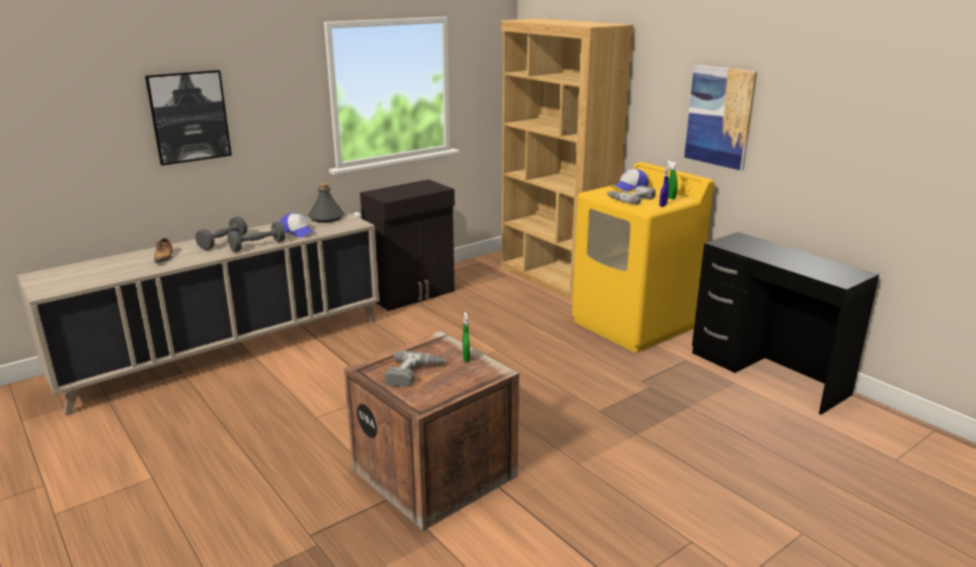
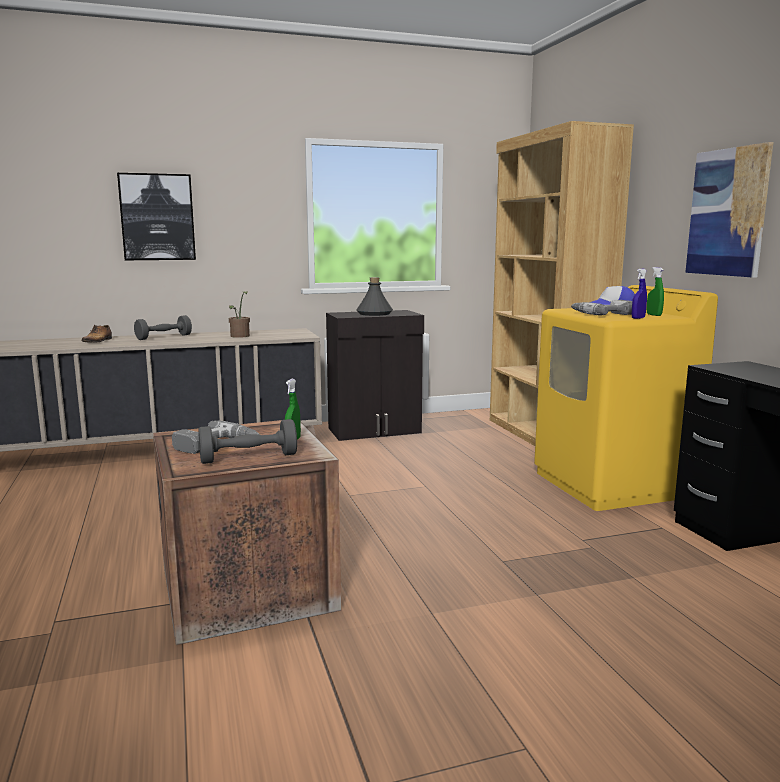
camera: 20 degrees right, 10 degrees down
(258, 245) = (189, 341): grey dumbbell -> grey dumbbell (248, 458)
(297, 232) = (240, 336): cap -> potted plant
(326, 218) = (281, 331): grey bottle -> grey bottle (374, 314)

